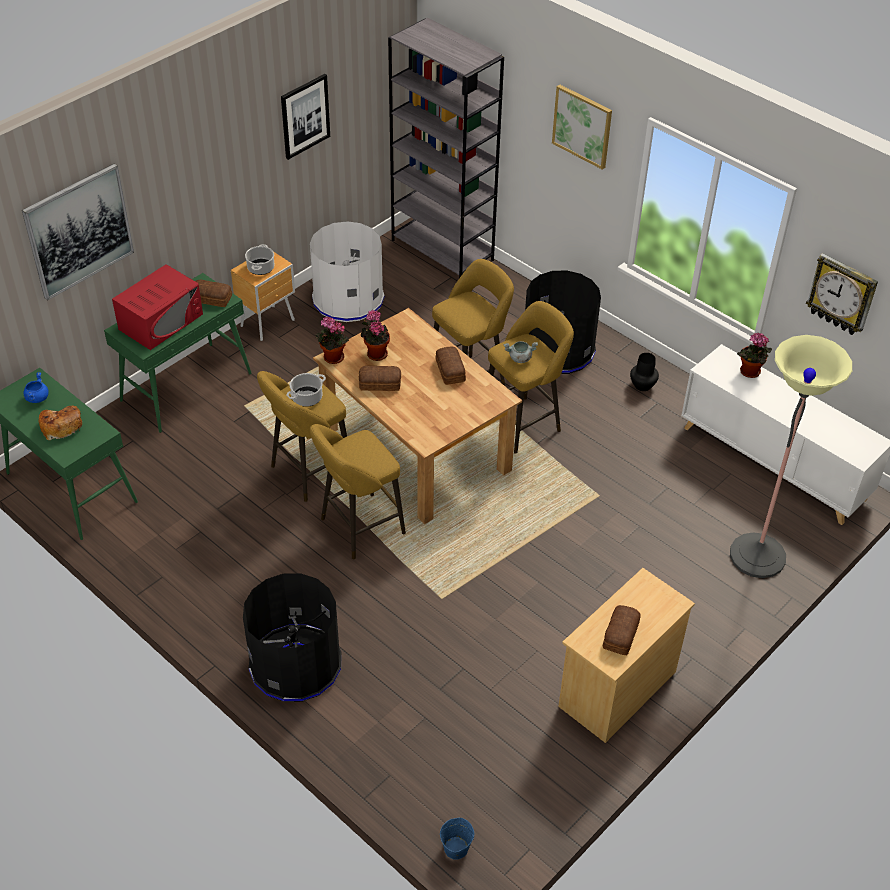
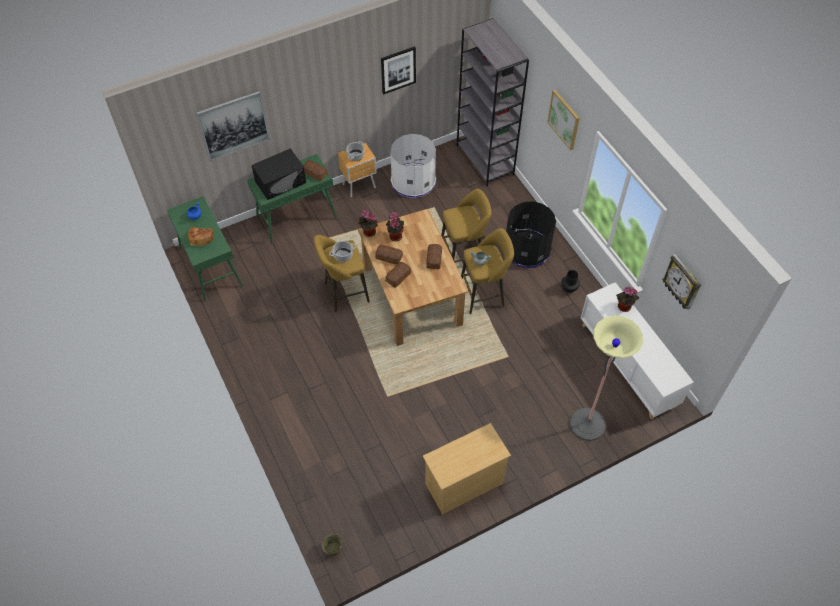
camera: 20 degrees right, 10 degrees up
(161, 321) = (280, 182): red microwave -> black microwave
(295, 664) = (290, 412): black trash can -> none
(358, 528) = (358, 337): yellow stool -> none
(456, 849) = (333, 549): blue bucket -> beige bucket
(619, 635) = (457, 462): bread -> bread (397, 277)

